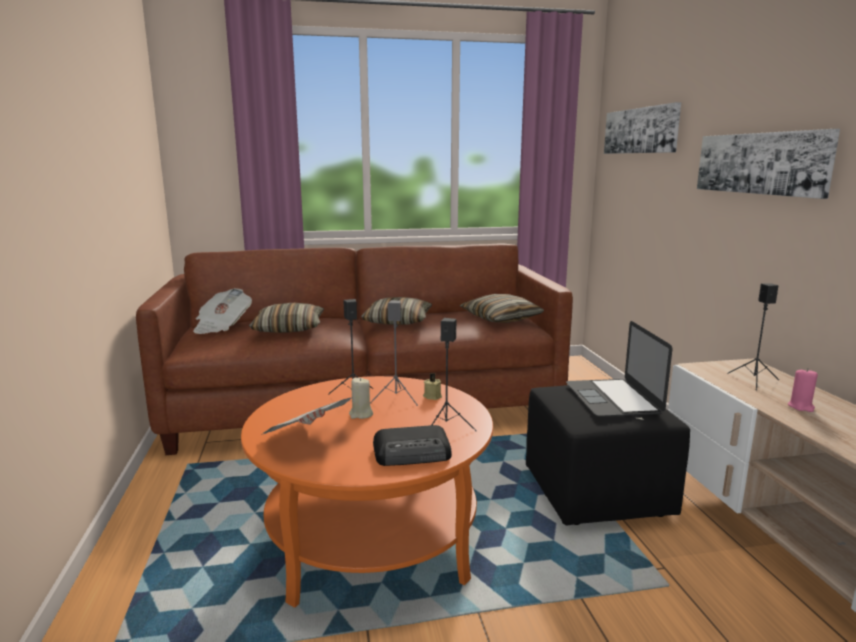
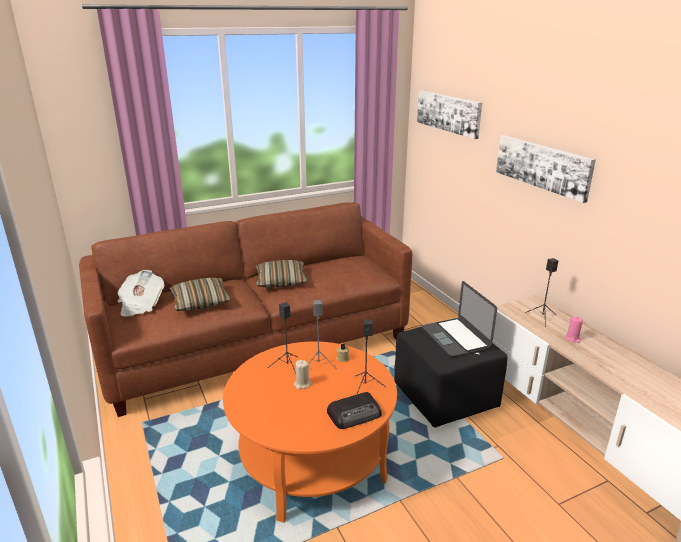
camera: 15 degrees left, 10 degrees up
(307, 439) = (278, 414): newspaper -> none
(501, 318) = (357, 268): pillow -> none

